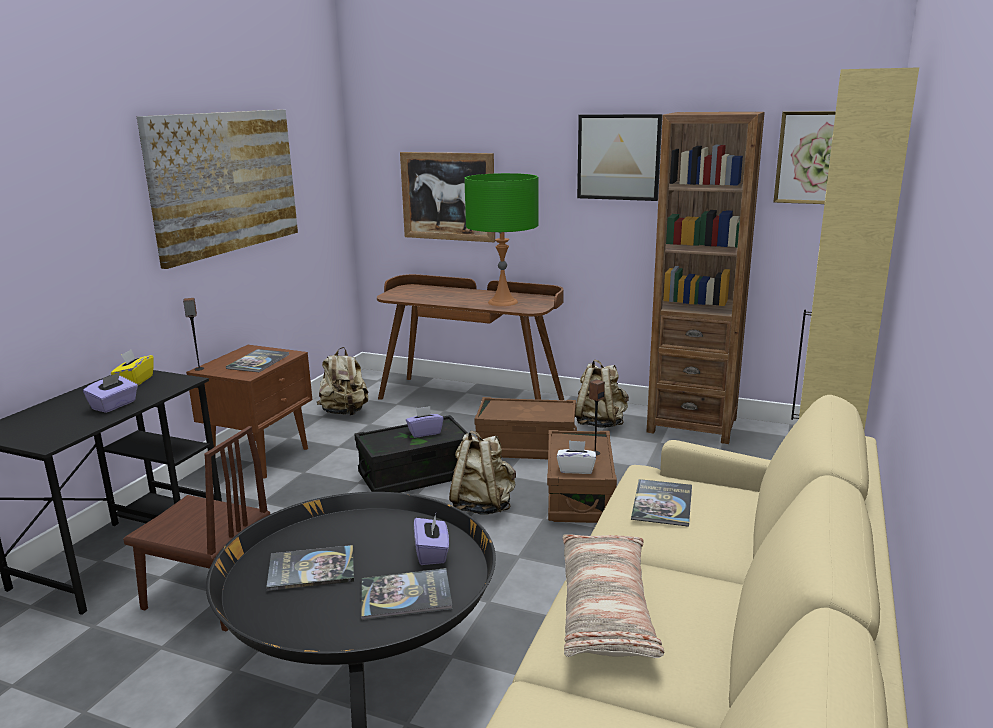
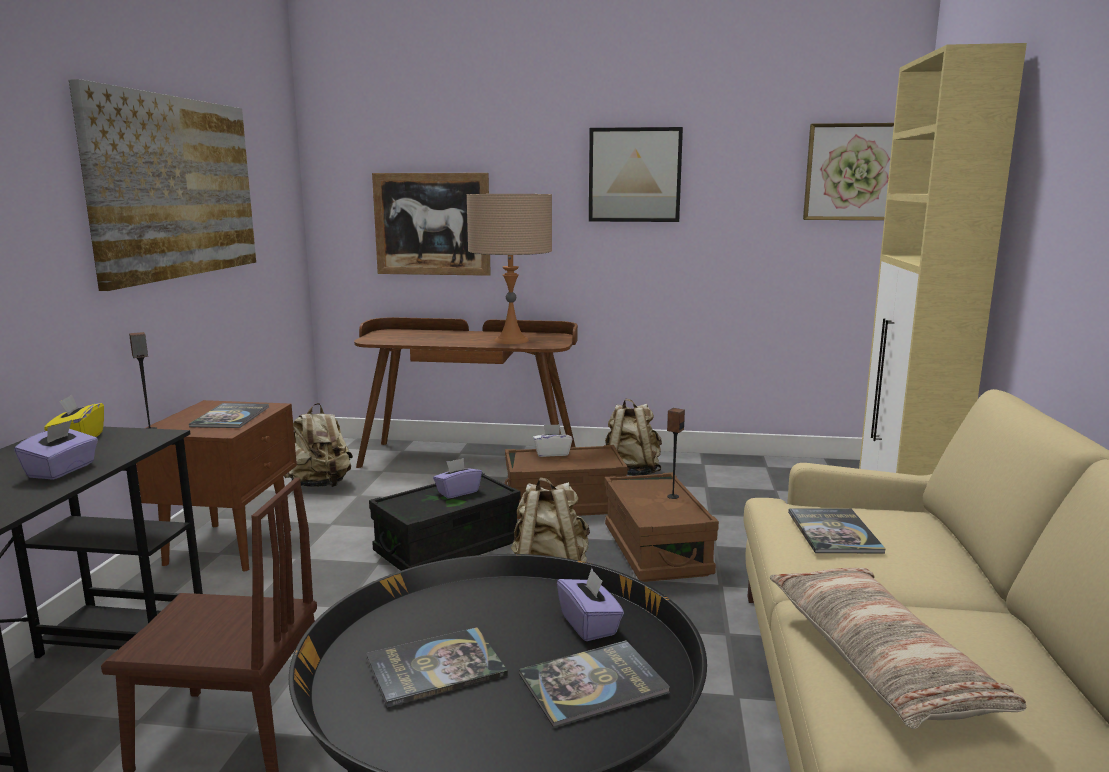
camera: 15 degrees left, 5 degrees down
(503, 302) = (511, 340): green table lamp -> beige table lamp
(576, 469) = (664, 515): white tissue box -> white tissue box (552, 453)
(692, 425) = (728, 466): brown bookcase -> none

